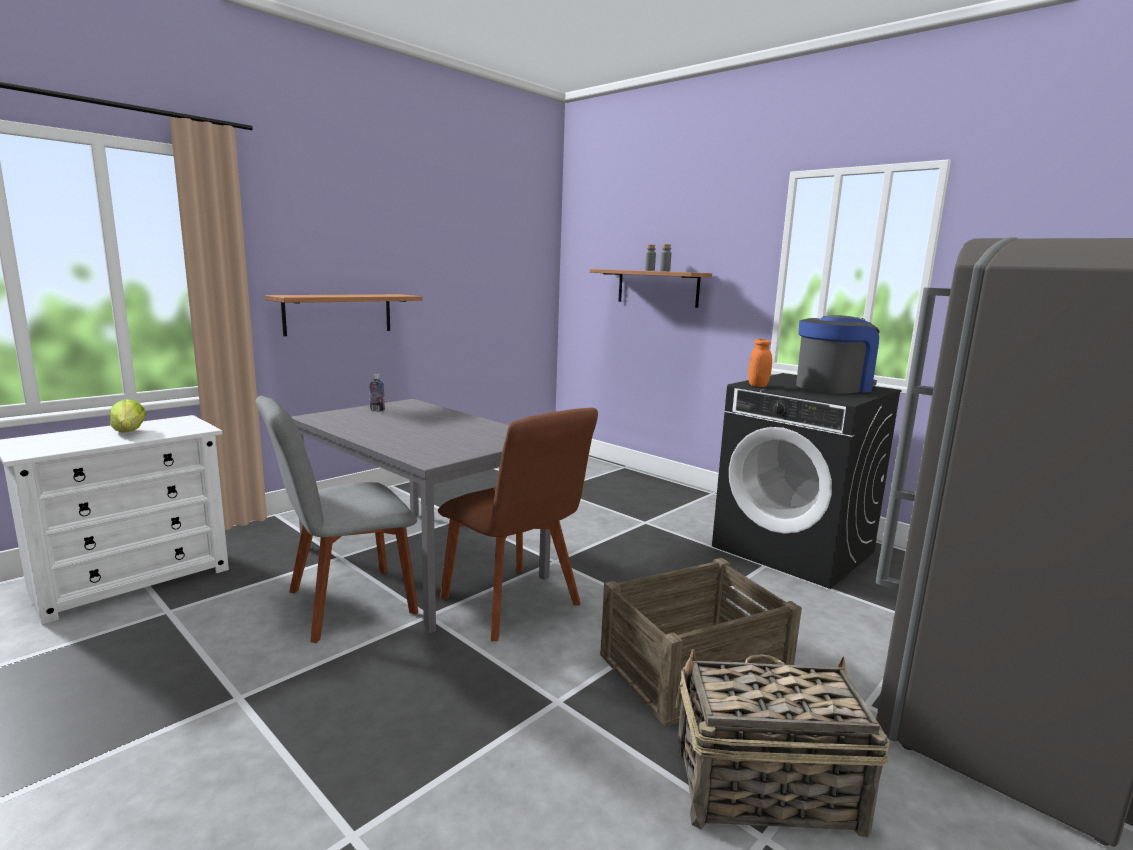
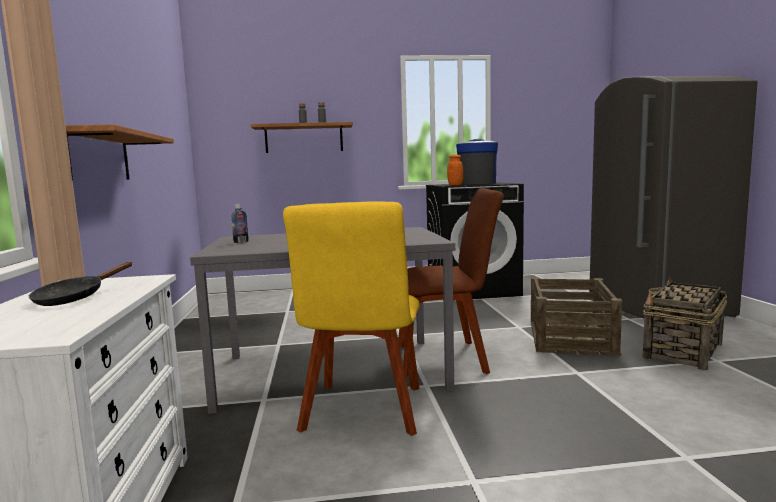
camera: 50 degrees left, 5 degrees down
(129, 432) = (75, 298): lettuce -> black frying pan
(344, 604) = (363, 412): grey chair -> yellow chair

